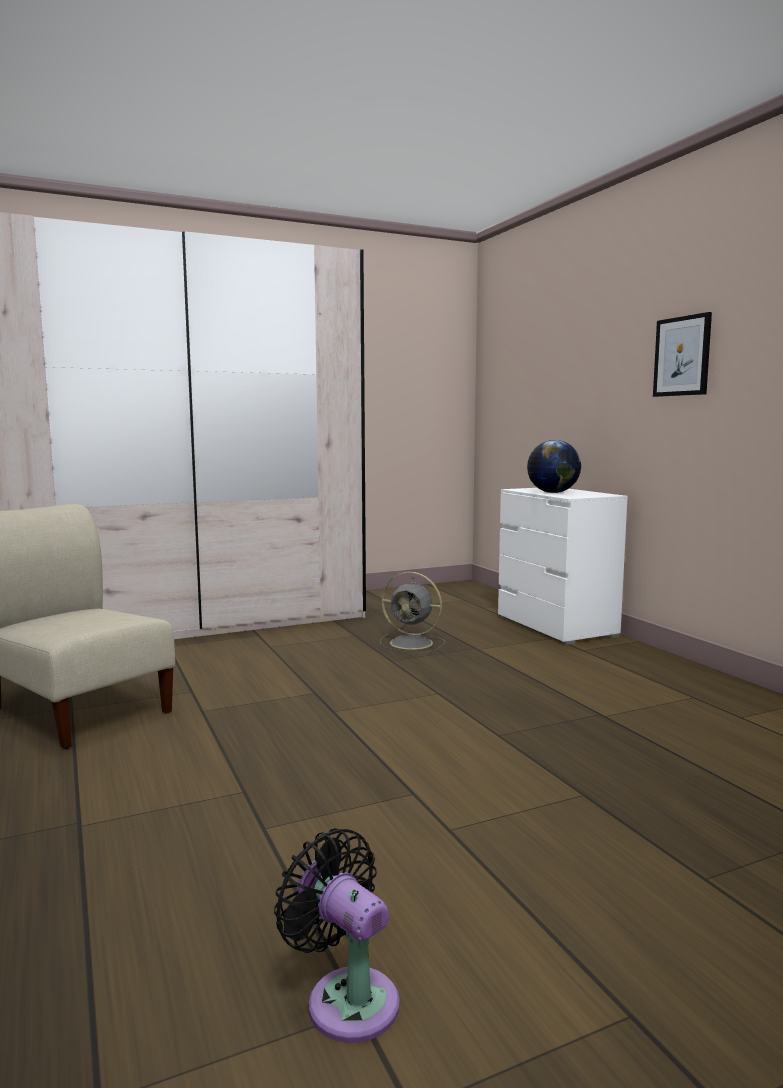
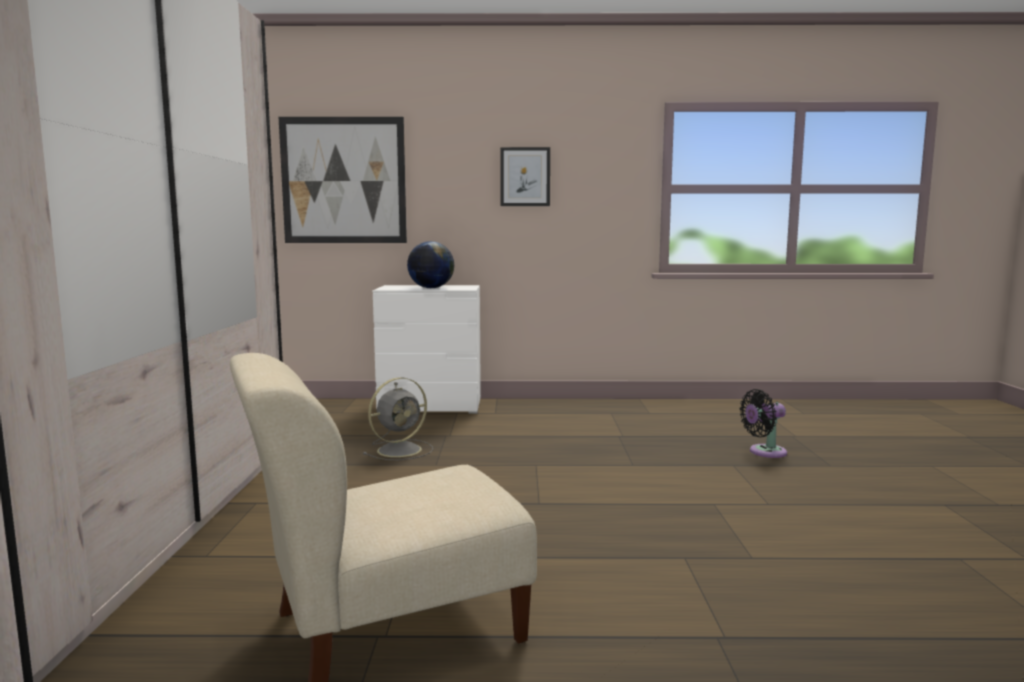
camera: 65 degrees left, 0 degrees up
(347, 998) = (951, 559): black fan -> black fan (764, 452)
(536, 376) = (343, 180): none -> picture

